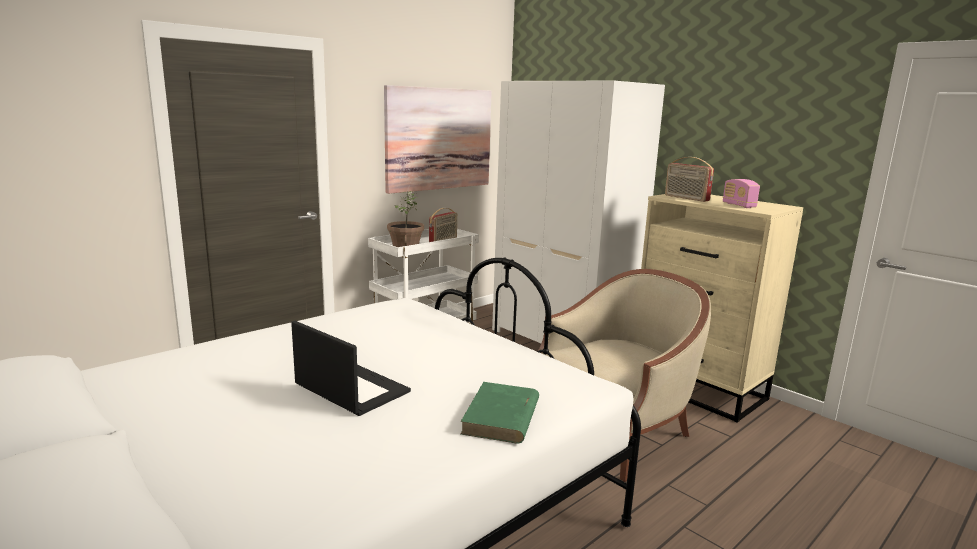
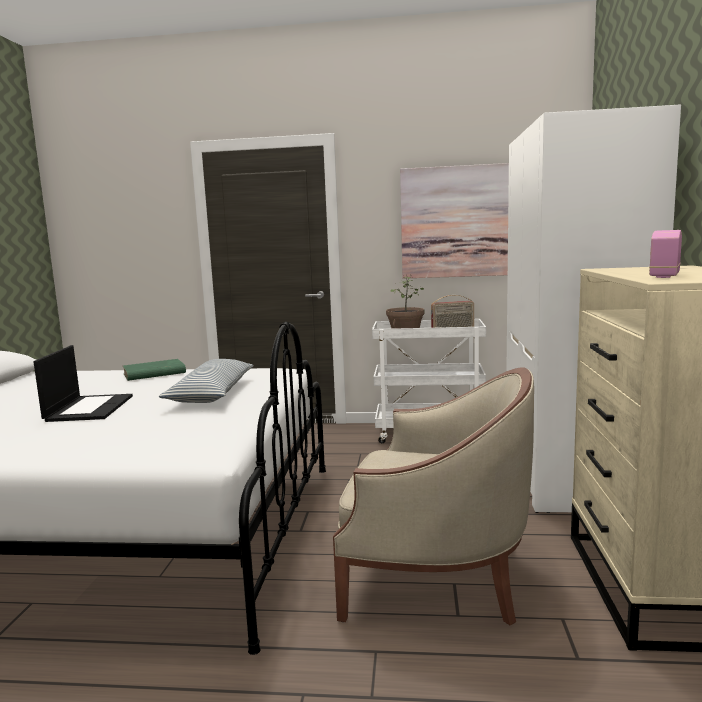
camera: 50 degrees right, 5 degrees down
(418, 340) = (212, 393): none -> pillow
(501, 417) = (89, 449): green book -> green book (153, 373)
(686, 198) = (626, 270): radio -> none

